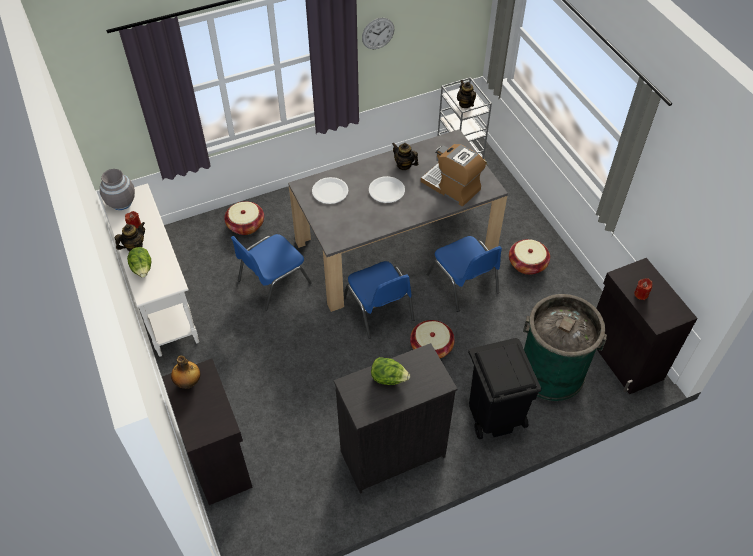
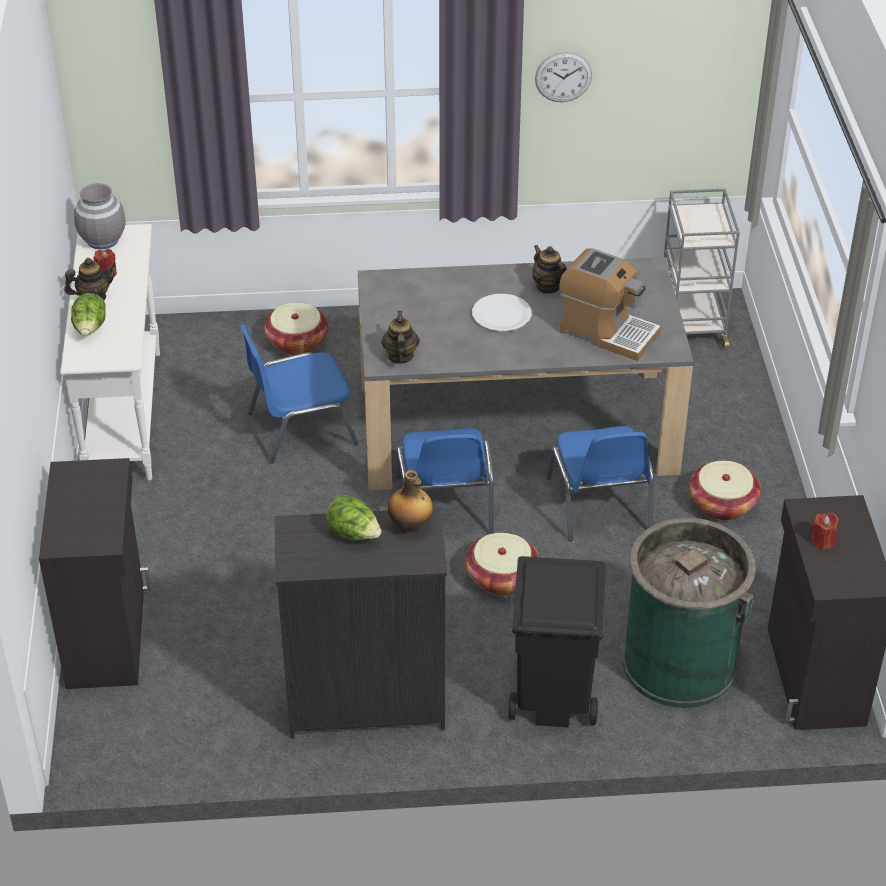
camera: 20 degrees right, 10 degrees down
(188, 383) = (82, 478): bottle -> bottle (410, 526)
(330, 191) = (414, 296): white plate -> none
(451, 186) = (607, 332): coffee machine -> coffee machine turned 150 degrees clockwise
(465, 104) = (701, 227): teapot -> teapot (400, 356)

